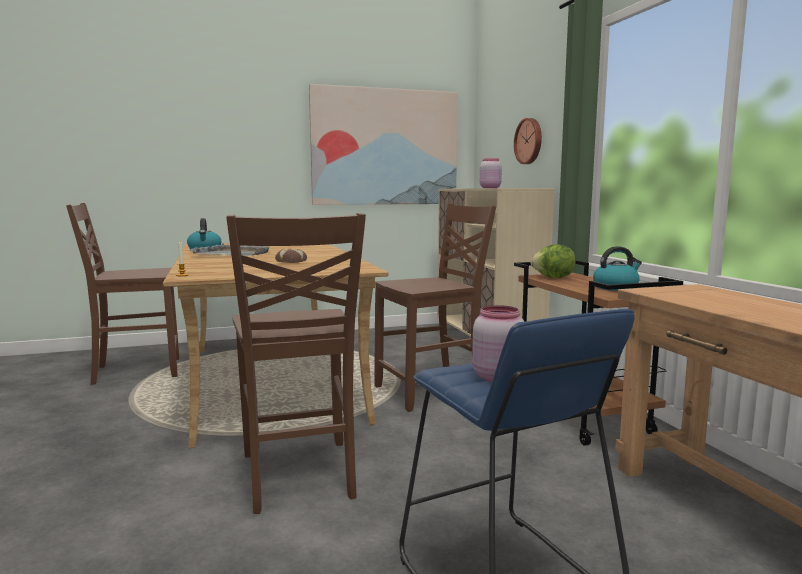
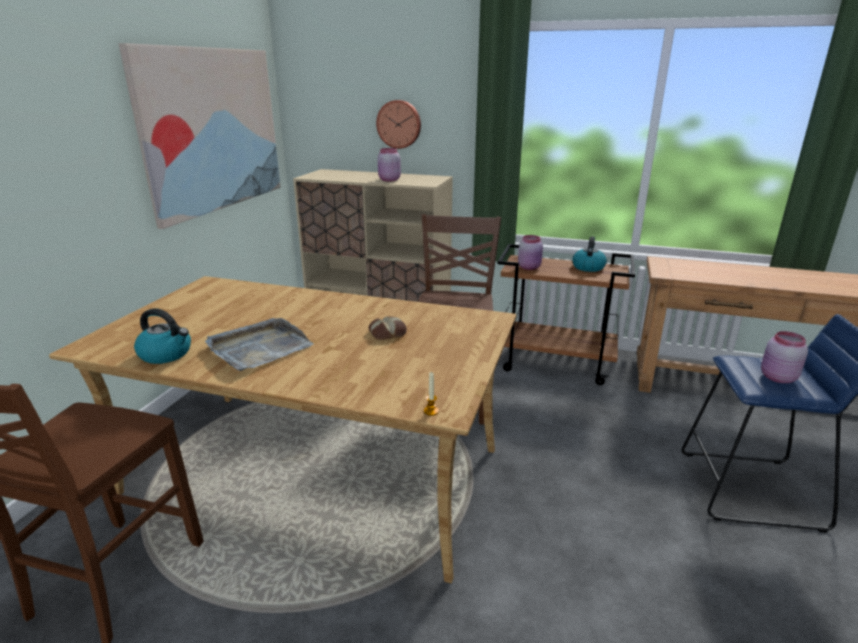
camera: 55 degrees left, 15 degrees up
(298, 476) = (566, 526): brown chair -> none
(553, 278) = (530, 267): lettuce -> pink jar

